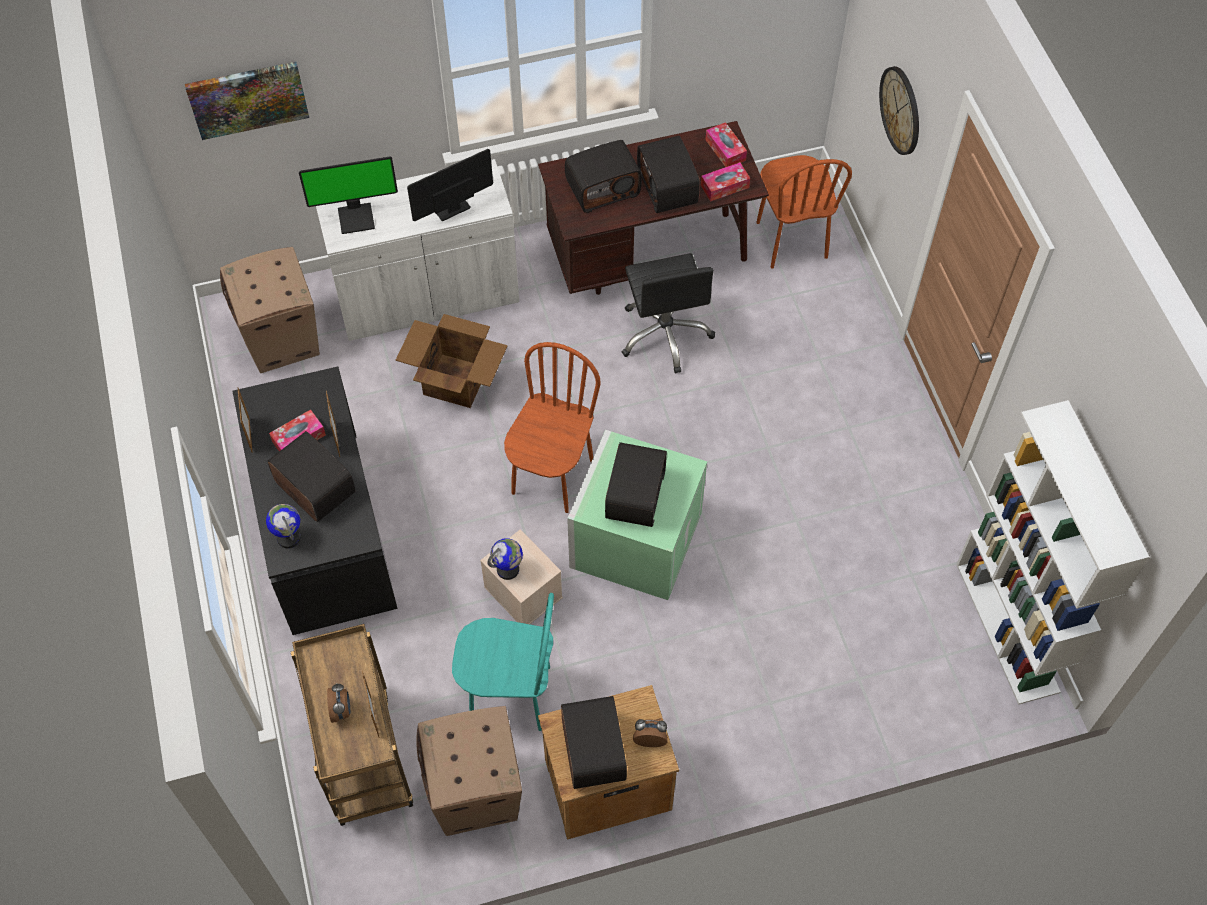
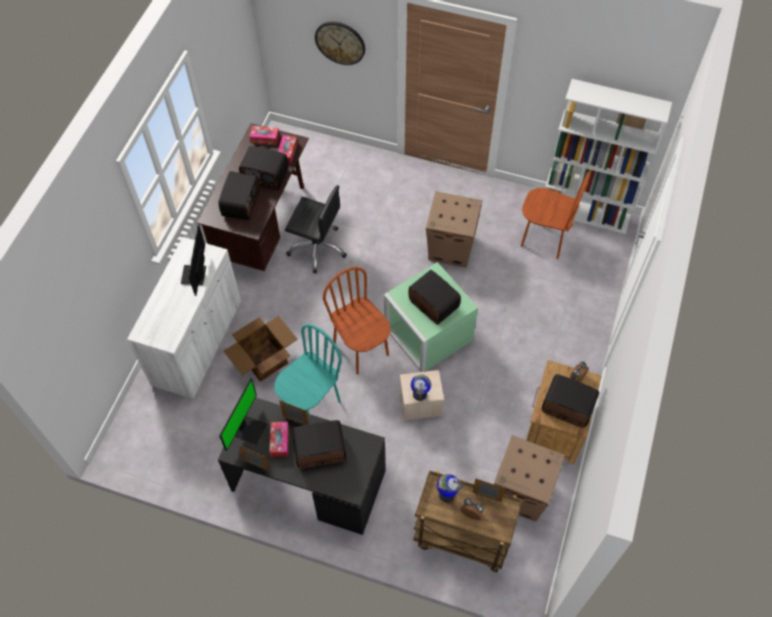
camera: 55 degrees left, 0 degrees up
(248, 98) = (69, 311): picture -> none
(282, 341) = (162, 434): cardboard box -> cardboard box (451, 248)
(289, 537) = (342, 481): globe -> globe (446, 494)
(356, 217) = (161, 324): monitor -> monitor (249, 429)
(510, 694) = (475, 444): turquoise chair -> turquoise chair (311, 404)
(791, 240) = (308, 161): brown chair -> brown chair (544, 238)

